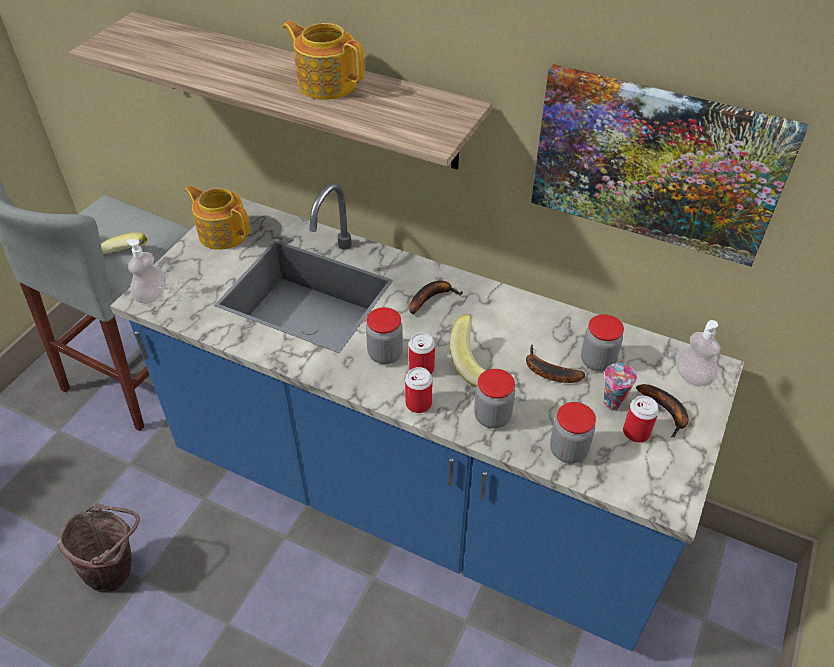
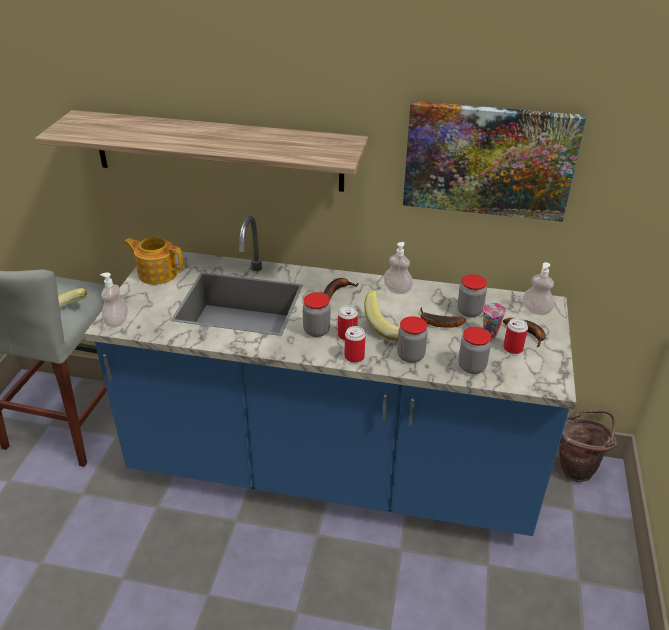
camera: 15 degrees left, 10 degrees down
(117, 570) = (97, 576): brown bucket -> brown bucket (578, 468)
(326, 83) = (245, 136): teapot -> none
(512, 309) = (397, 289): none -> soap dispenser

